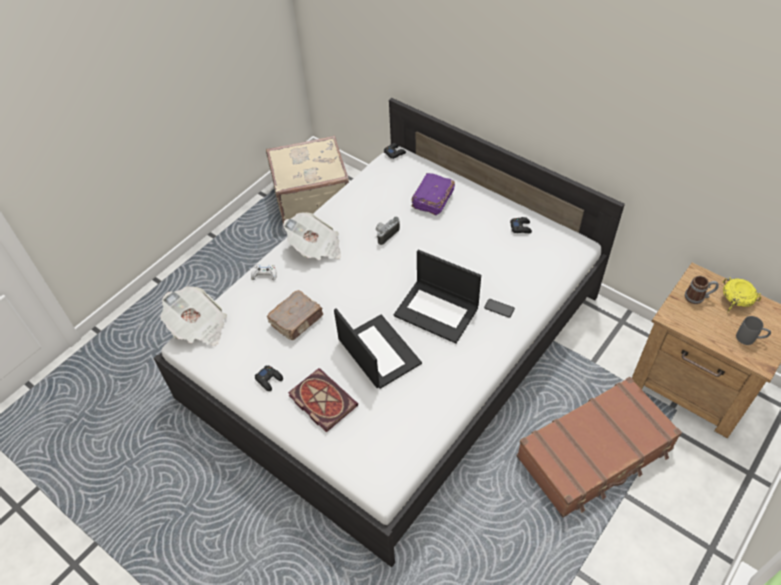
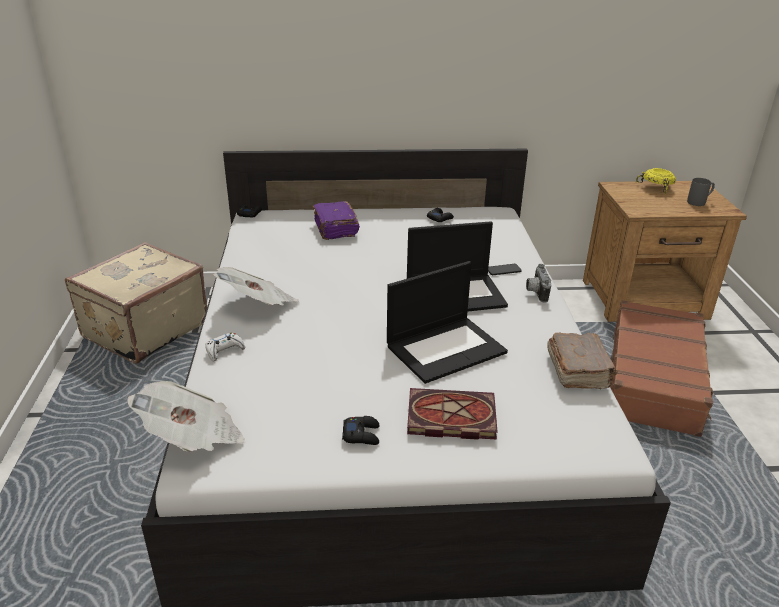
camera: 45 degrees left, 20 degrees down
(297, 320) = (321, 368): brown book -> brown book (578, 371)
(378, 351) = (446, 348): laptop -> laptop turned 135 degrees clockwise
(386, 234) = (324, 265): camera -> camera (535, 292)
(698, 297) = (634, 196): mug -> none

